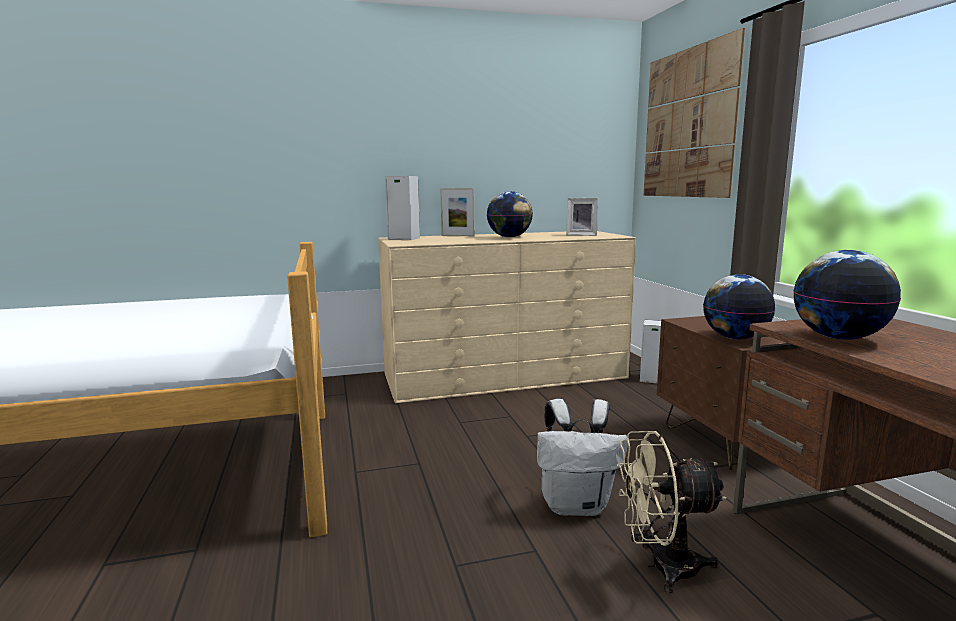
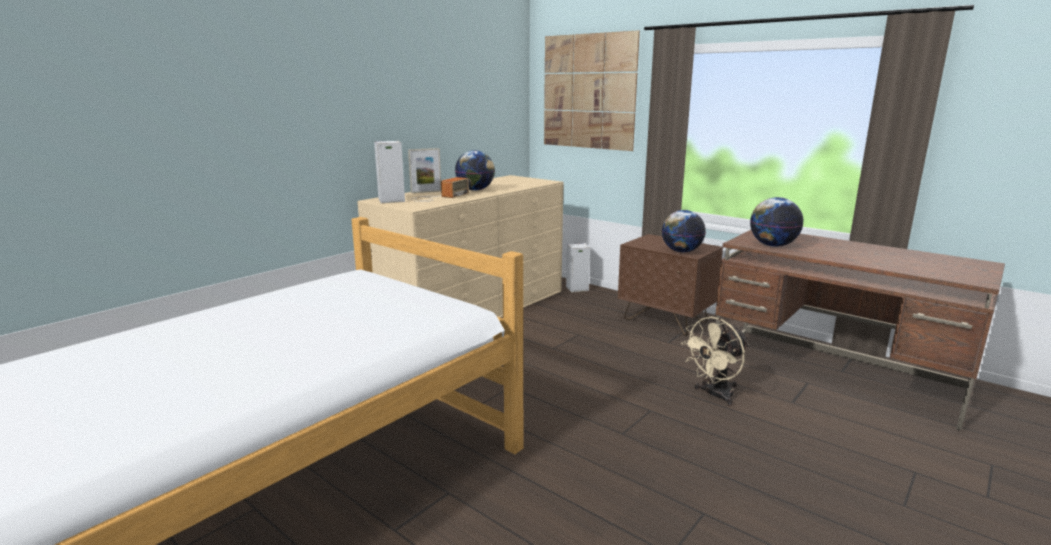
camera: 35 degrees left, 5 degrees up
(451, 239) = (438, 197): none -> radio
(577, 505) = (638, 380): white backpack -> none
(581, 235) = (519, 182): picture frame -> none

